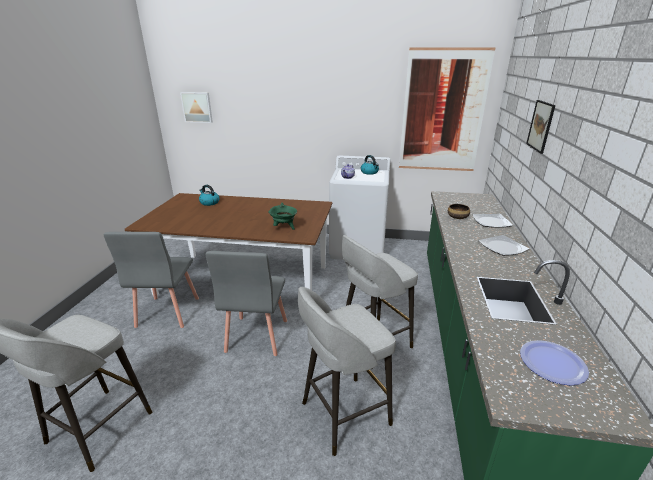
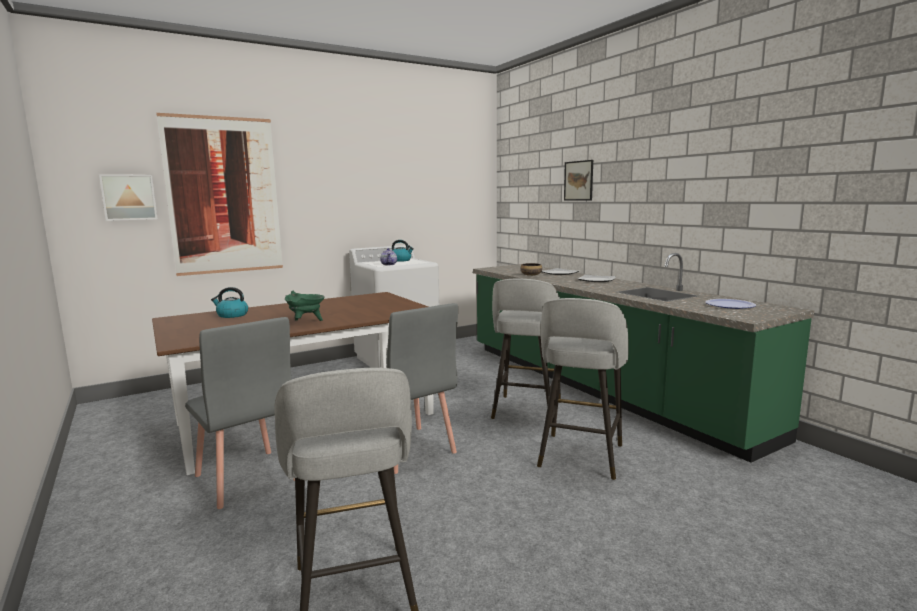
camera: 40 degrees left, 15 degrees down
(284, 228) = (385, 311): green cooking pot -> green cooking pot (306, 322)
(443, 112) = (451, 193): picture -> picture (224, 196)

